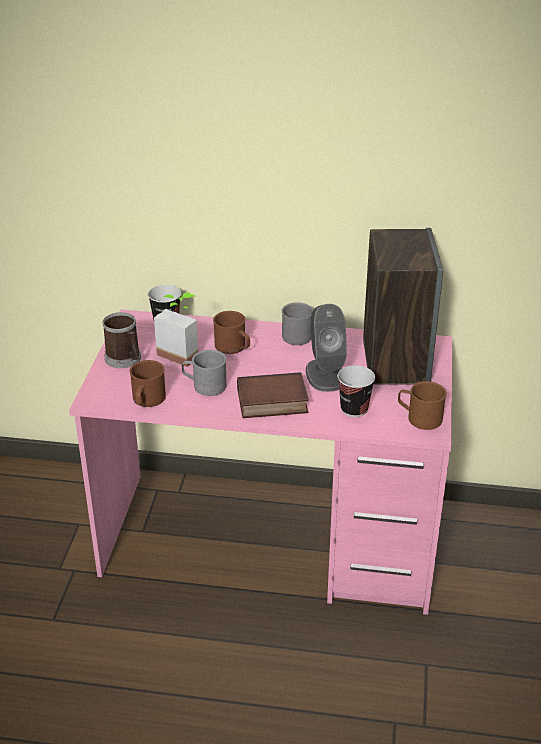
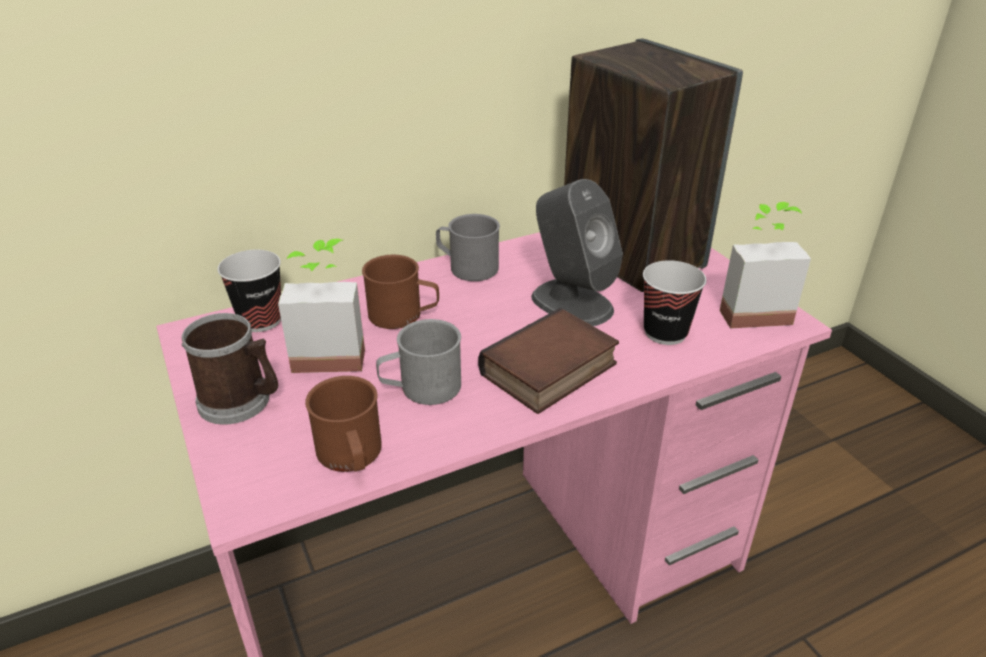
camera: 35 degrees left, 0 degrees up
(419, 417) = (750, 309): brown mug -> potted plant

